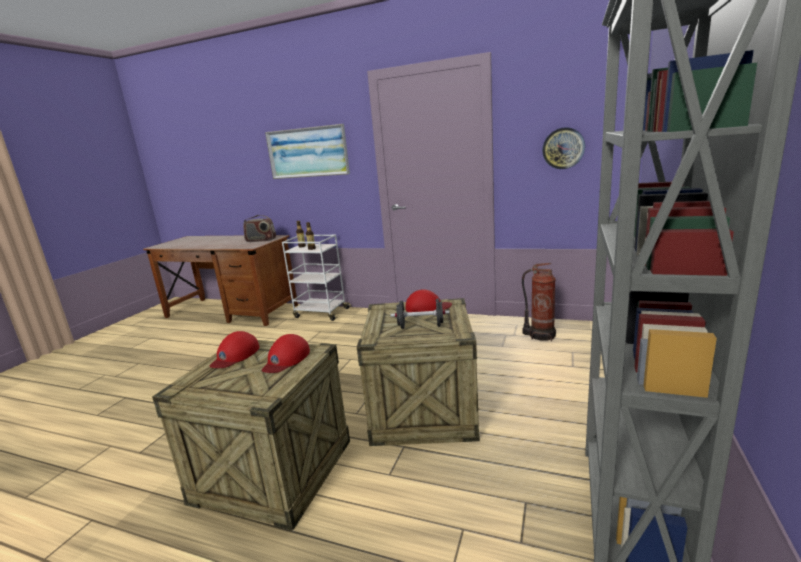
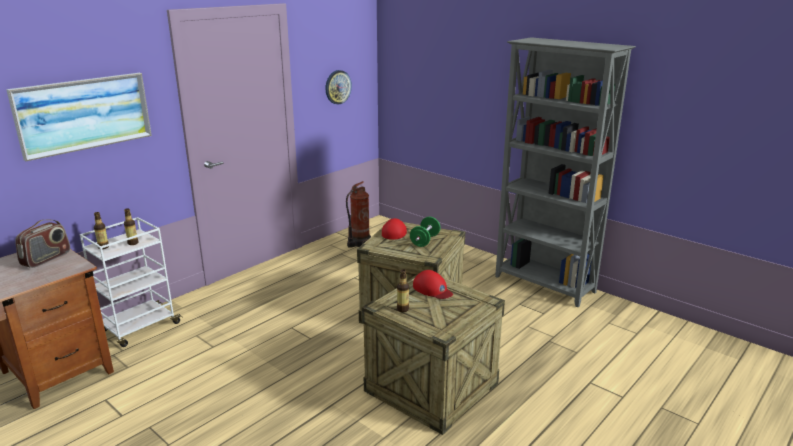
camera: 70 degrees left, 5 degrees up
(235, 355) = (403, 309): red cap -> bottle
(420, 326) = (425, 241): black dumbbell -> green dumbbell

